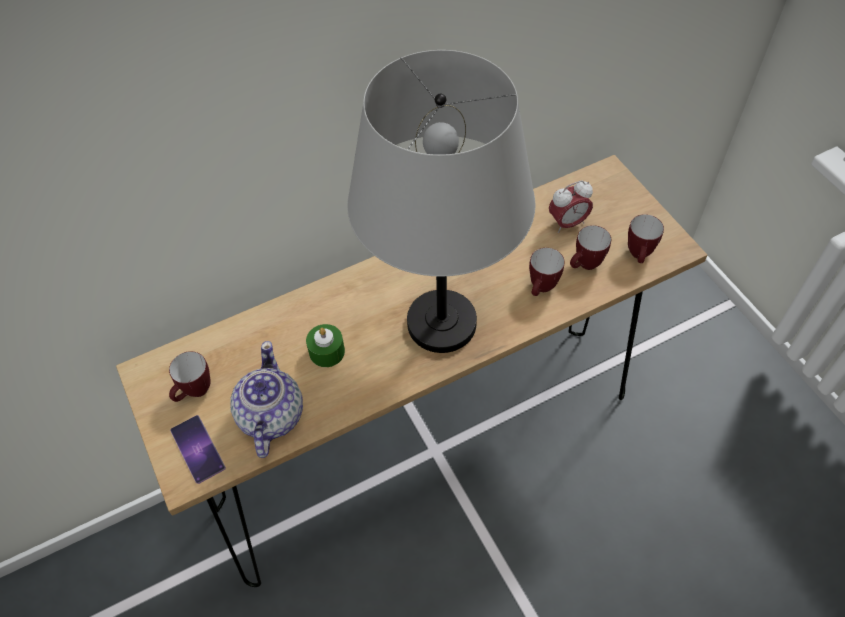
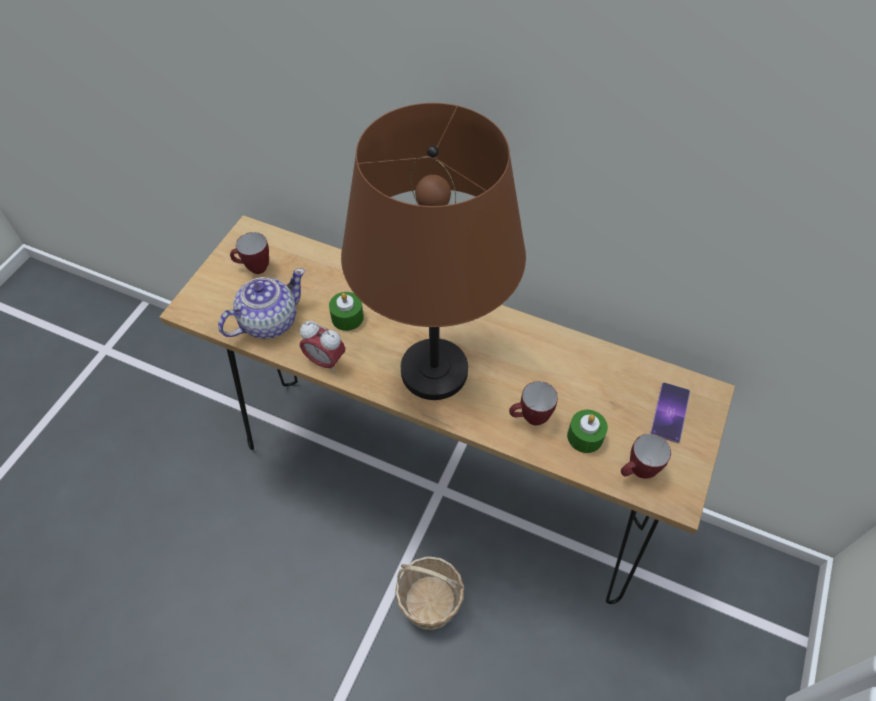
camera: 50 degrees right, 0 degrees up
(197, 449) = (213, 299): phone -> phone (670, 412)
(440, 324) = (433, 371): grey table lamp -> brown table lamp
(527, 528) = (430, 602): none -> basket
(567, 223) = (618, 396): alarm clock -> alarm clock (325, 361)
(585, 266) = (585, 436): mug -> green candle

